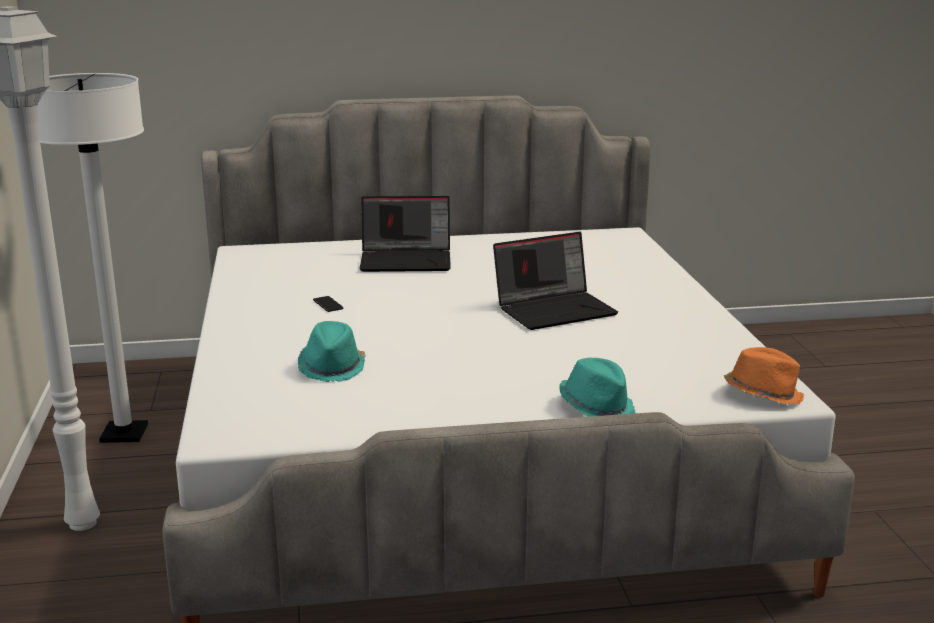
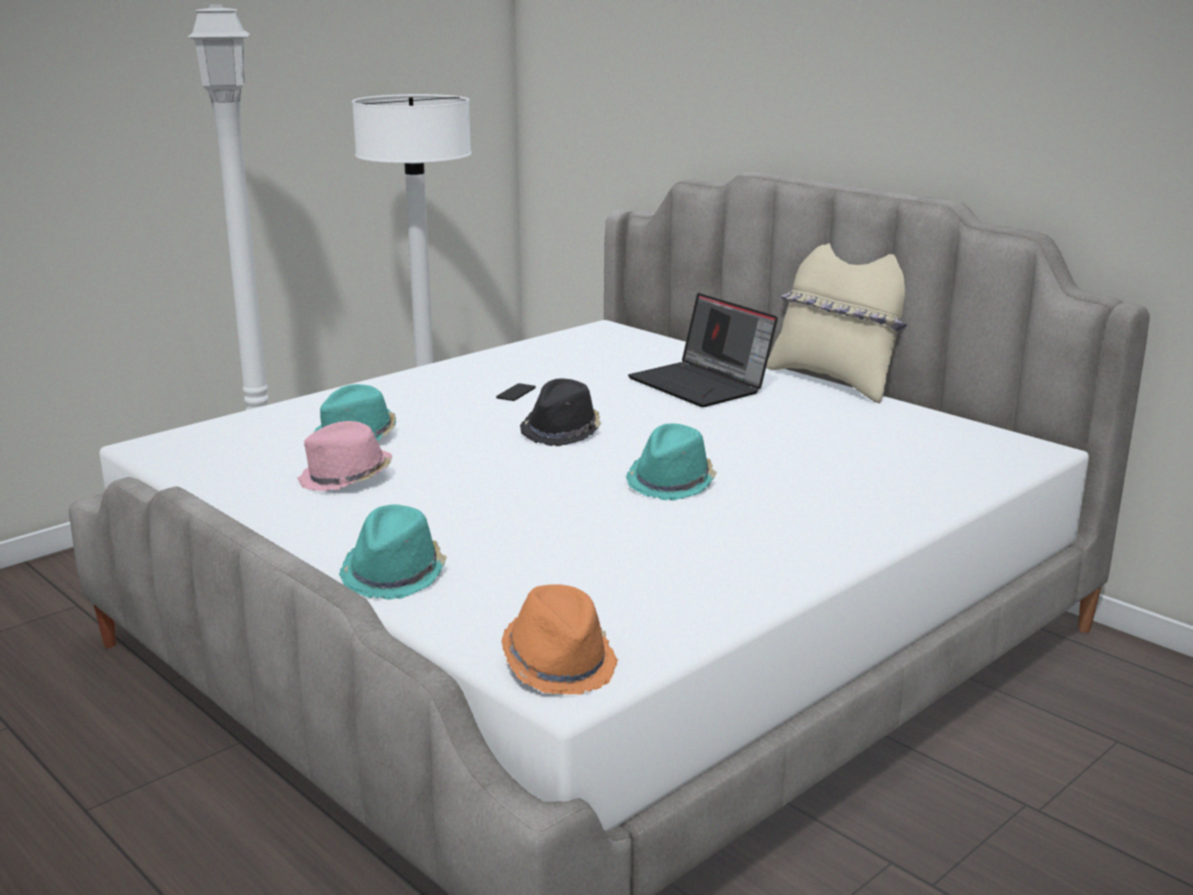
camera: 55 degrees right, 0 degrees up
(410, 387) = (345, 479): none -> pink hat
(426, 311) = (562, 432): none -> black hat
(459, 234) = (836, 381): none -> beige pillow
(555, 309) = (672, 482): laptop -> turquoise hat

